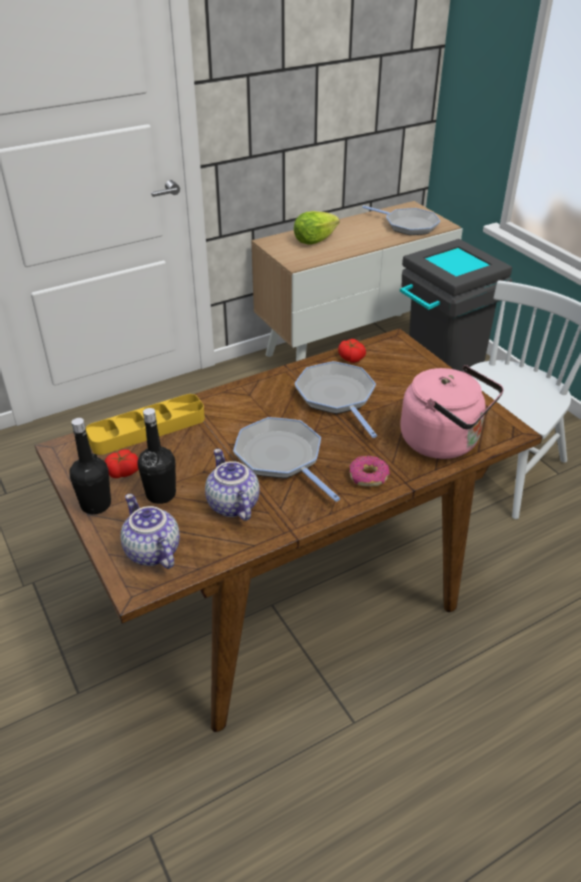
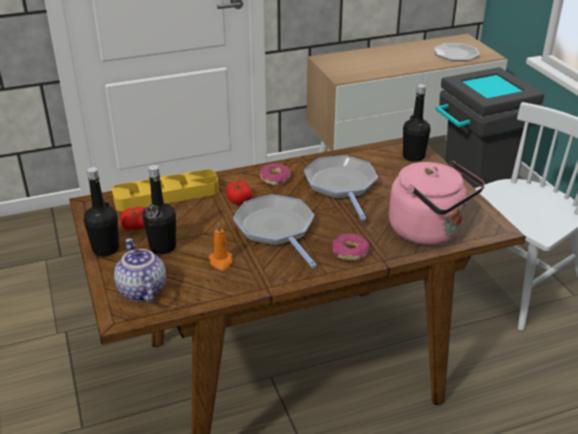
camera: 10 degrees right, 5 degrees down
(231, 504) = (221, 261): teapot -> orange candle
(263, 396) = (275, 179): none -> donut
(314, 240) = (364, 60): lettuce -> none
(351, 357) = (364, 155): tomato -> tomato (239, 199)
(403, 354) = (413, 156): none -> black bottle
(408, 225) = (456, 53): frying pan -> plate

